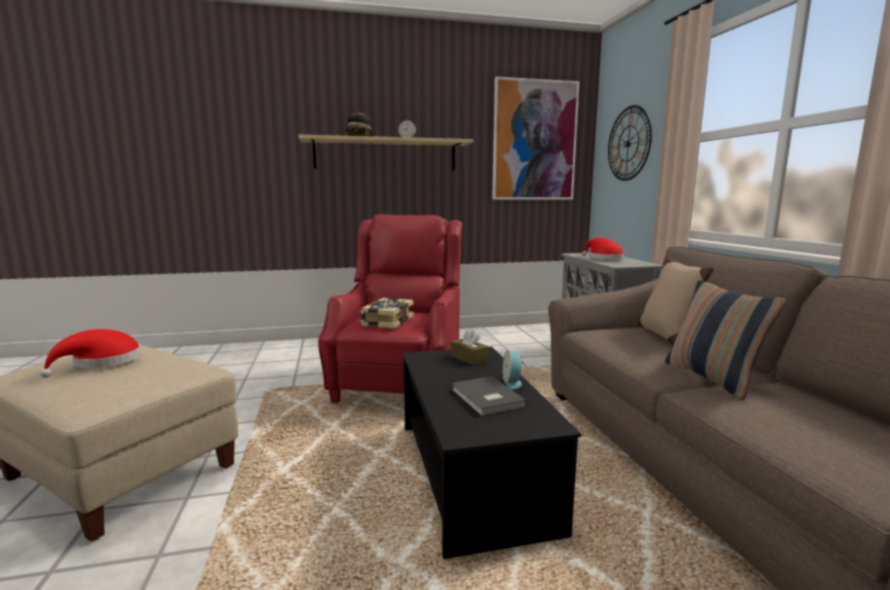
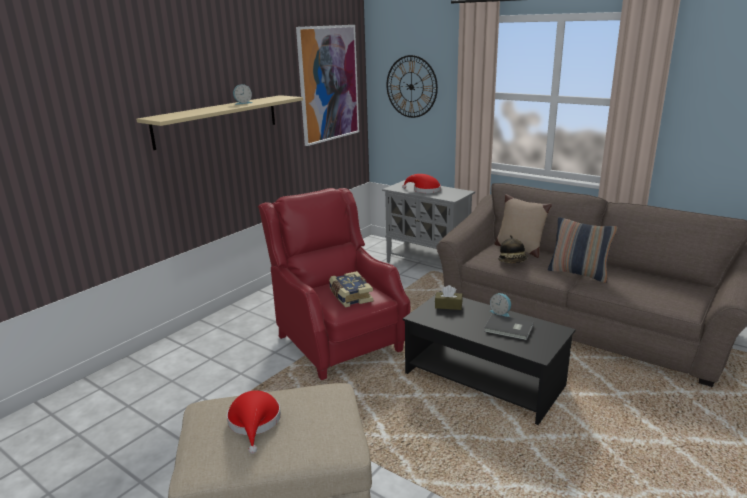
camera: 40 degrees left, 10 degrees up
(359, 137) = (208, 111): hat -> hat (513, 261)

